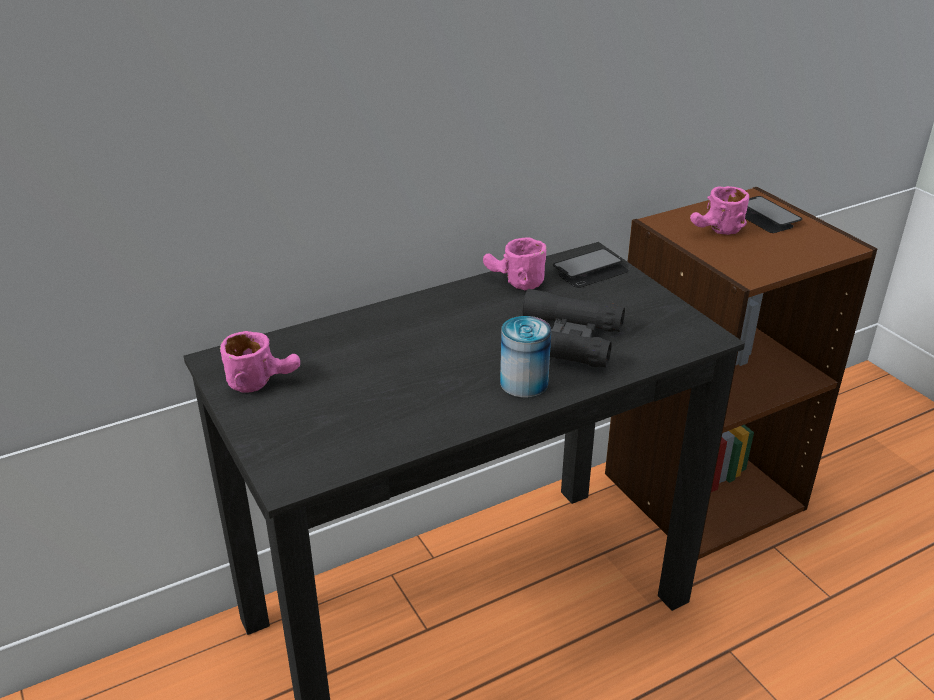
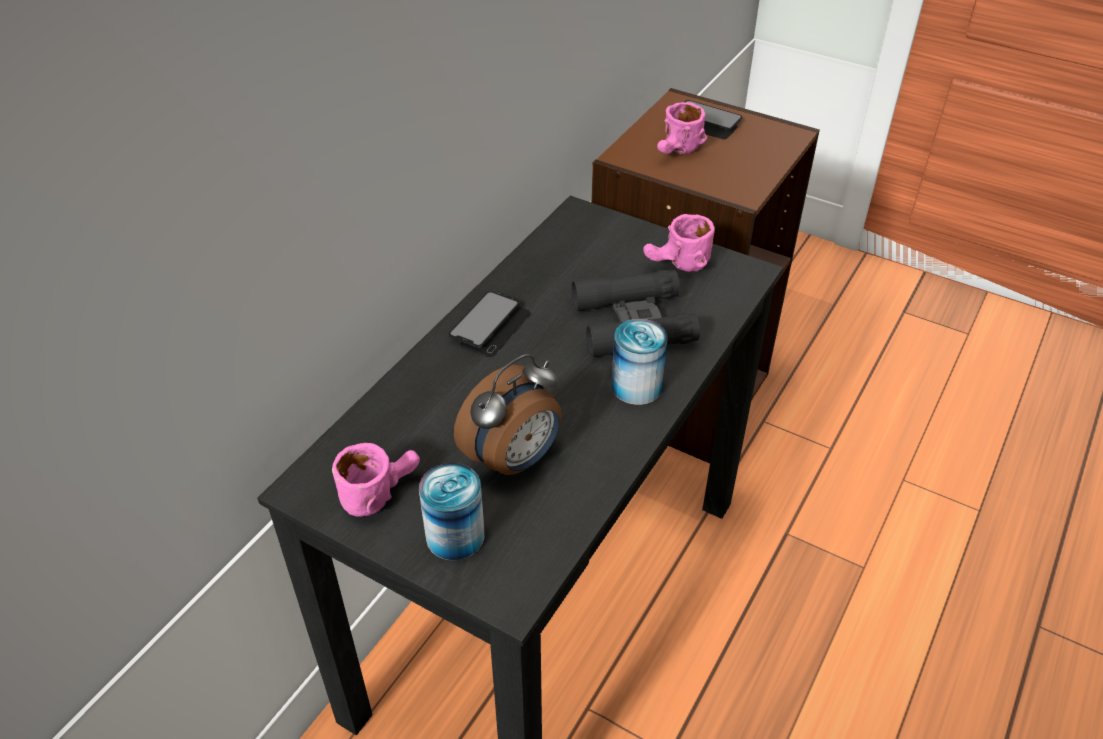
camera: 30 degrees left, 10 degrees up
(287, 427) = (455, 536): none -> can
(378, 397) = (514, 460): none -> alarm clock
(512, 282) = (530, 272): pink mug -> pink mug (677, 265)
(590, 270) = (591, 233): phone -> phone (490, 326)

